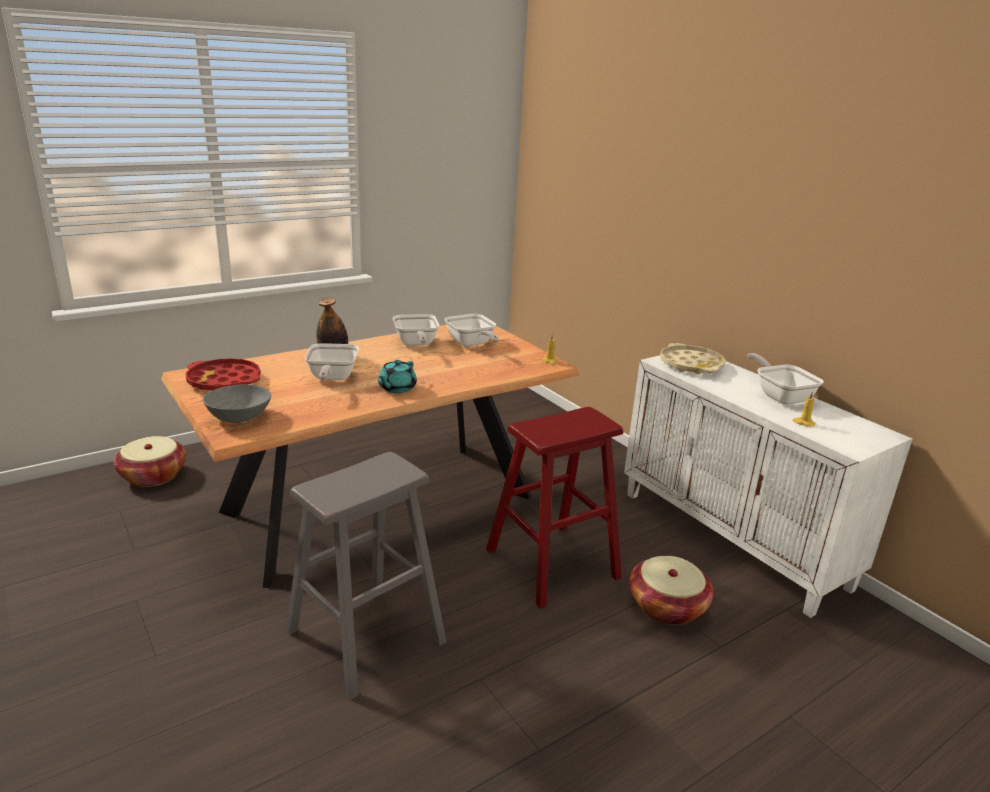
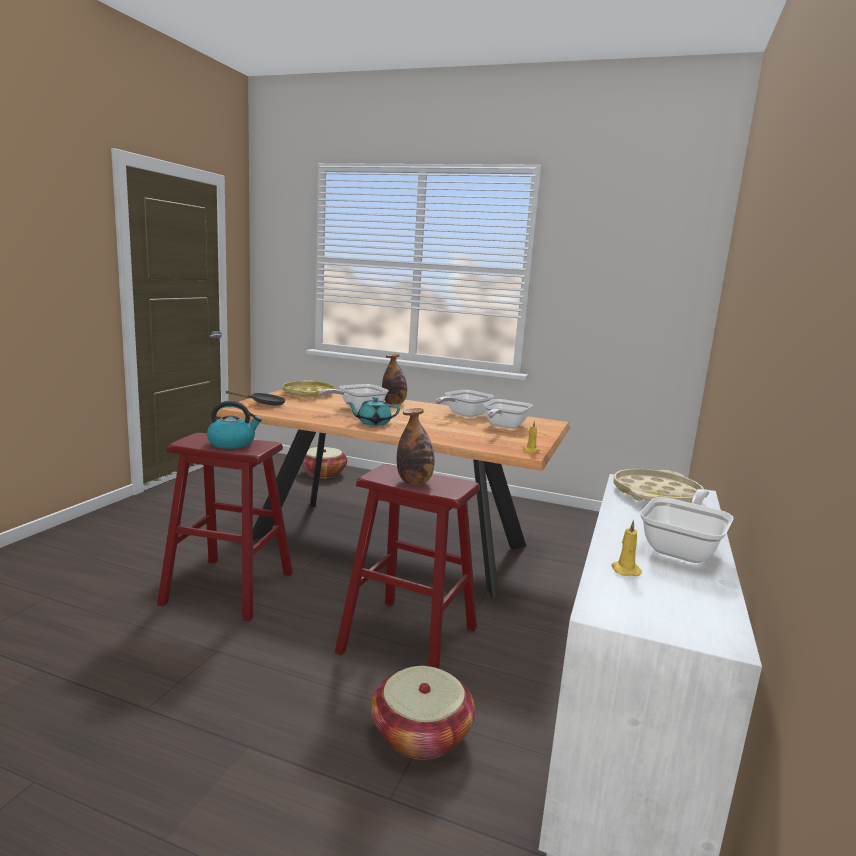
camera: 55 degrees right, 10 degrees down
(224, 381) = (308, 393): red tray -> yellow tray
(239, 417) = (264, 404): grey bowl -> black frying pan
(365, 636) = (228, 588): grey stool -> red stool
(366, 477) = (232, 443): none -> kettle
(569, 428) = (414, 482): none -> bottle

